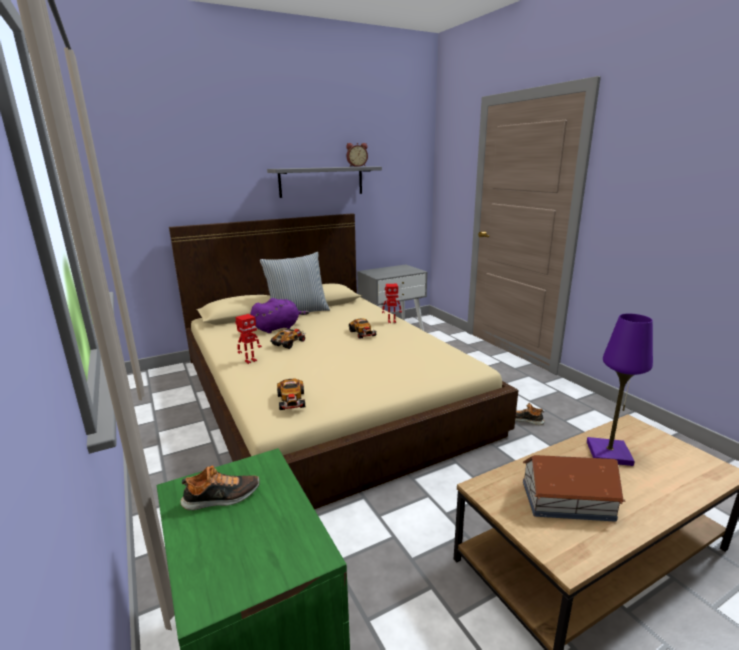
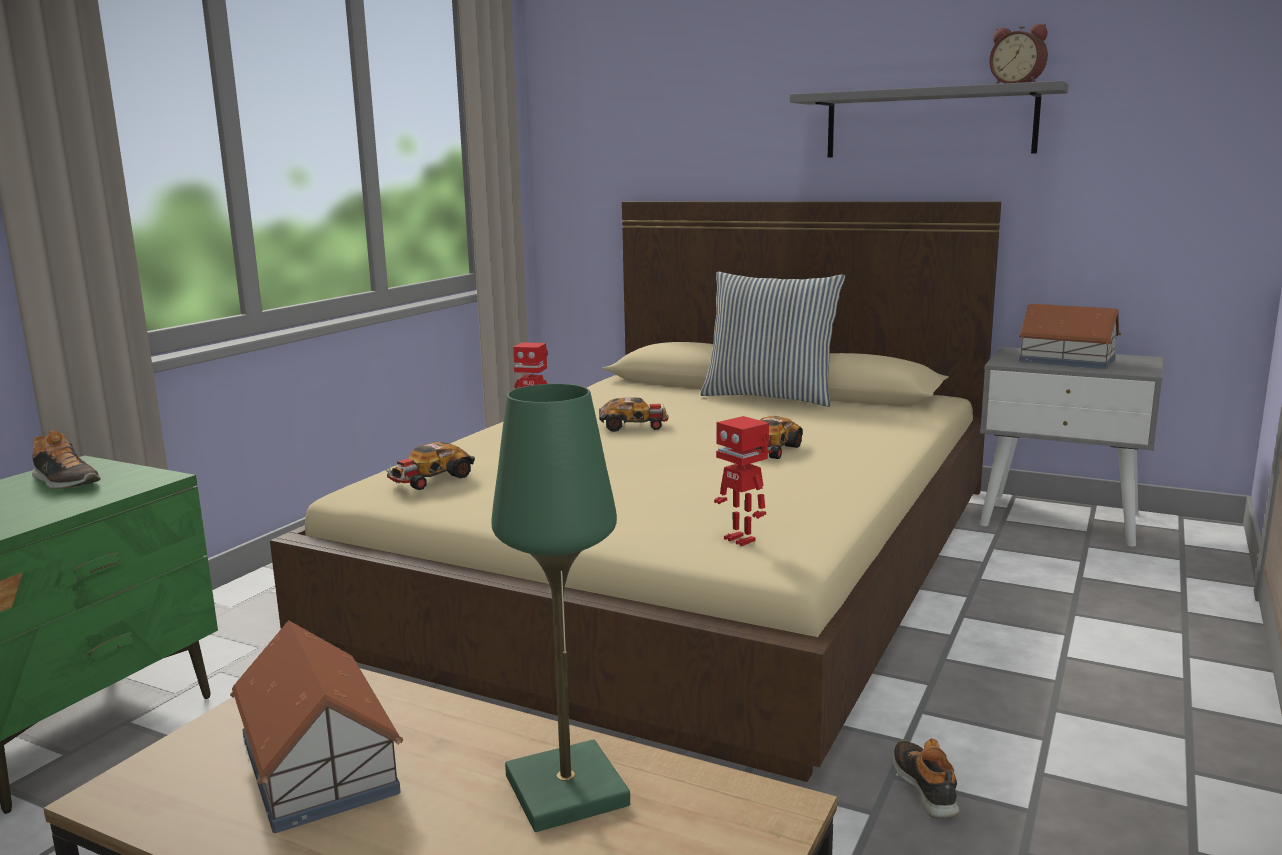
camera: 55 degrees right, 5 degrees down
(278, 328) = (683, 406): purple plush toy -> none
(390, 271) = (1066, 360): none -> toy house
(391, 321) = (877, 452): toy robot -> toy robot (741, 539)
(609, 453) = (567, 790): purple table lamp -> green table lamp

